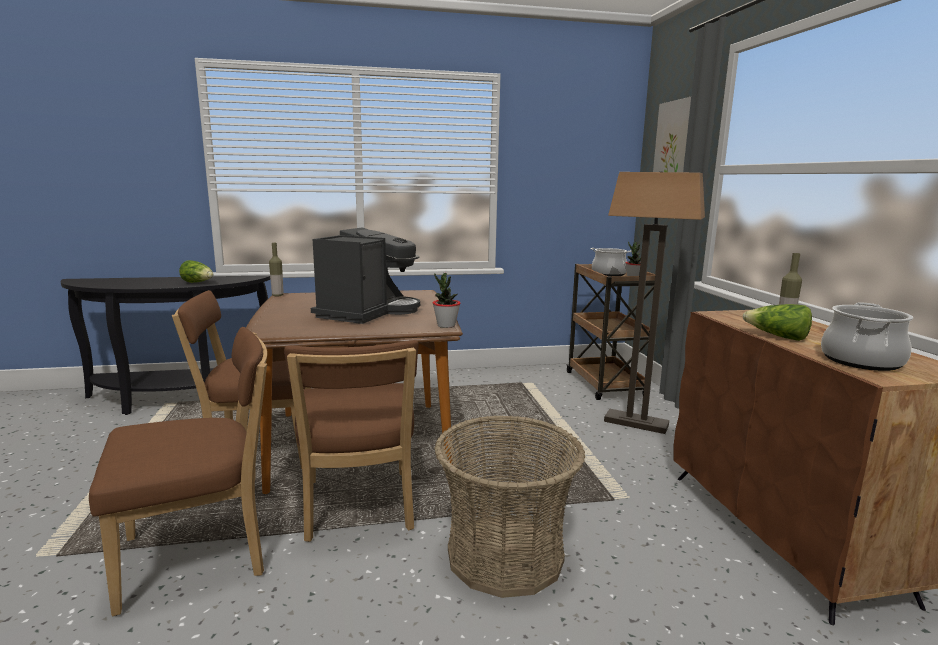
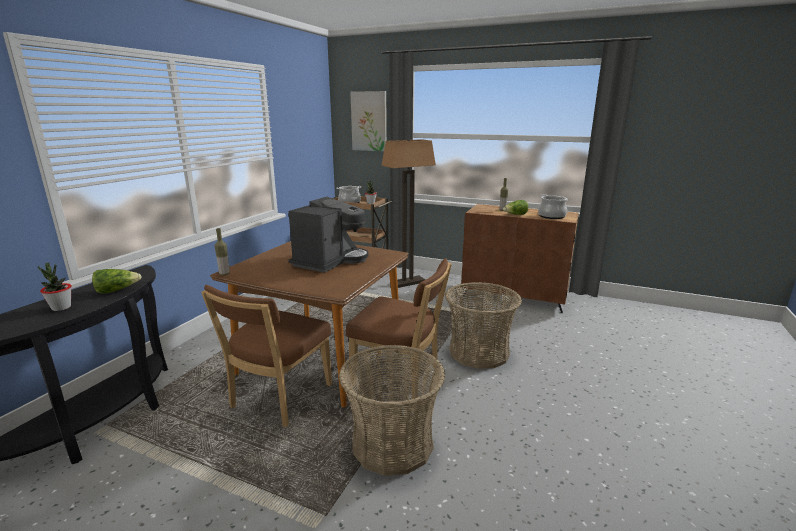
camera: 55 degrees left, 5 degrees up
(202, 555) = (392, 443): brown chair -> basket
(367, 312) = (330, 260): coffee machine -> coffee machine turned 60 degrees clockwise
(446, 326) = (392, 252): potted plant -> potted plant (61, 308)

